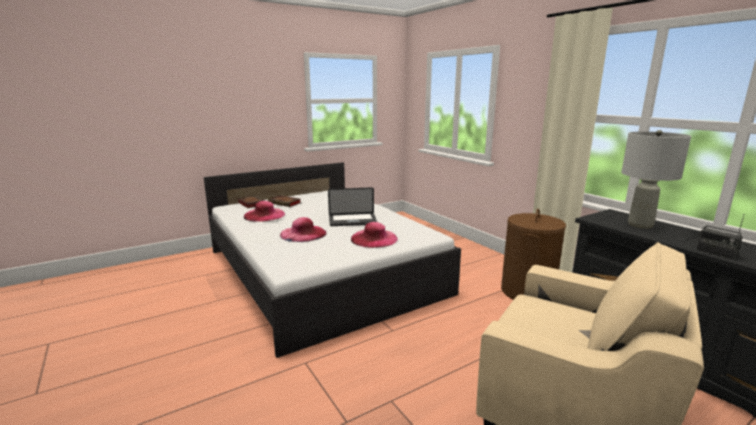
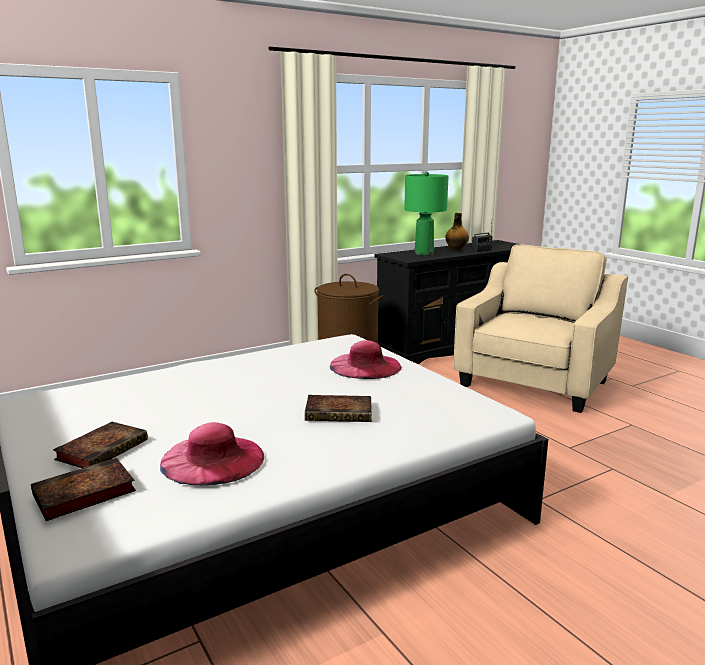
camera: 90 degrees left, 0 degrees up
(303, 233) = (340, 413): pink hat -> book
(352, 221) = (278, 379): laptop -> none
(639, 225) = (424, 254): grey table lamp -> green table lamp
(693, 240) = (456, 250): none -> bottle

